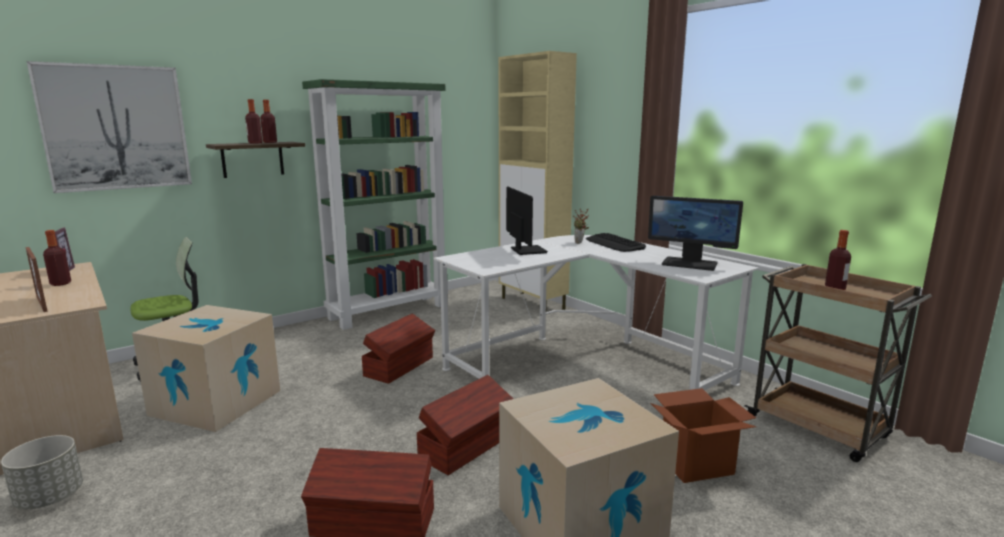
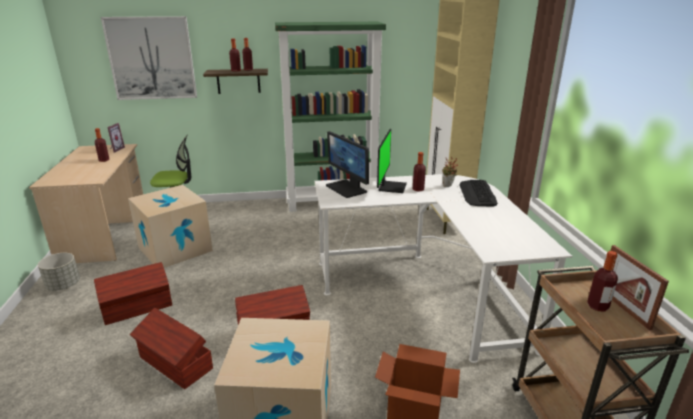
camera: 30 degrees right, 10 degrees up
(41, 304) = (79, 175): picture frame -> picture frame (624, 308)
(400, 366) = (295, 253): brown storage box -> brown storage box (138, 308)
(556, 248) = (418, 189): none -> bottle
(690, 263) = (508, 234): monitor -> monitor (347, 188)

